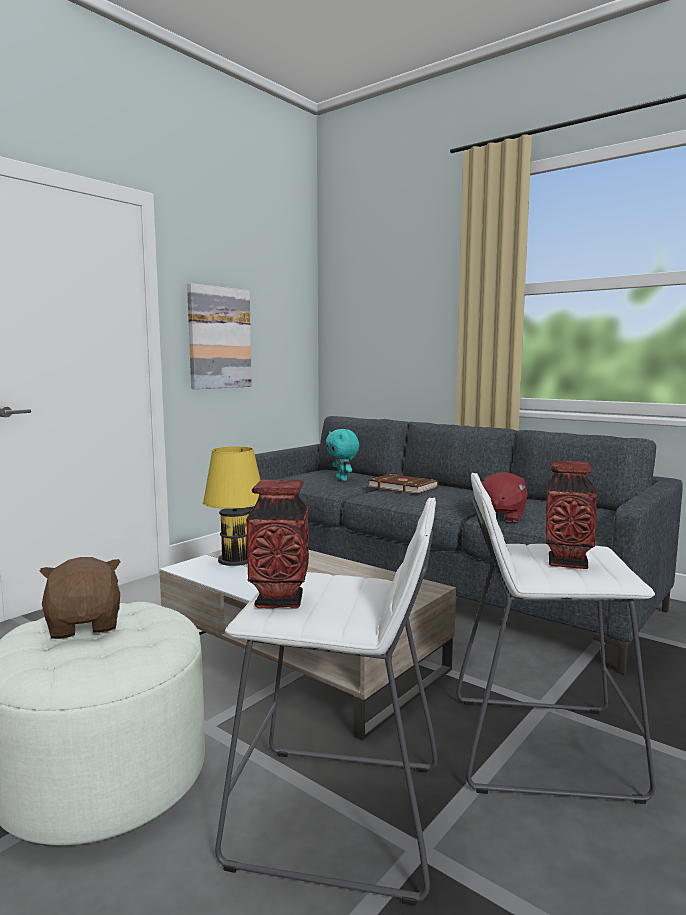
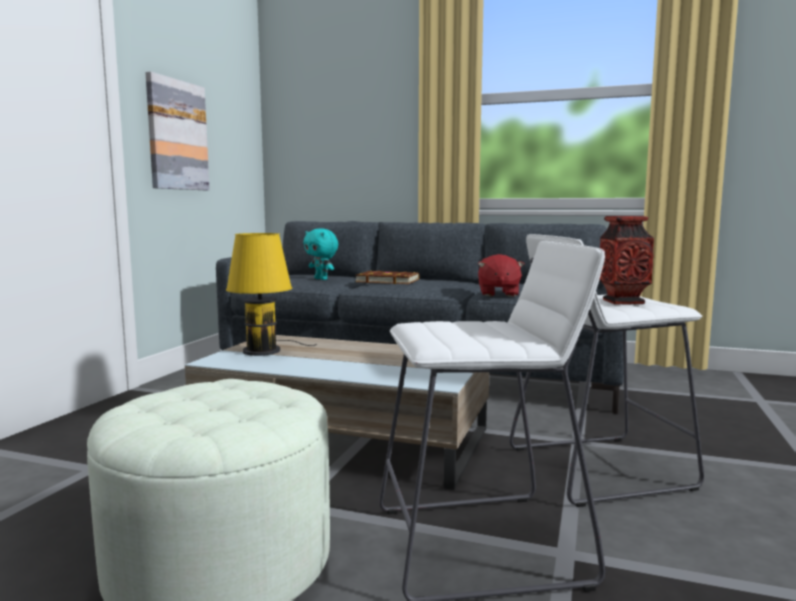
camera: 20 degrees left, 0 degrees up
(85, 625) = (193, 400): brown plush toy -> none
(280, 600) = (440, 336): vase -> none

